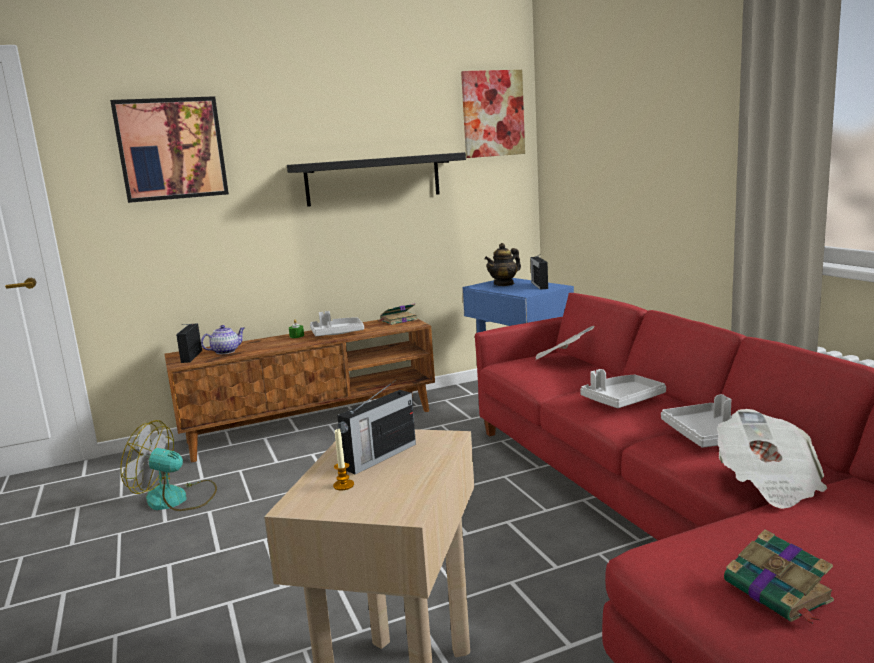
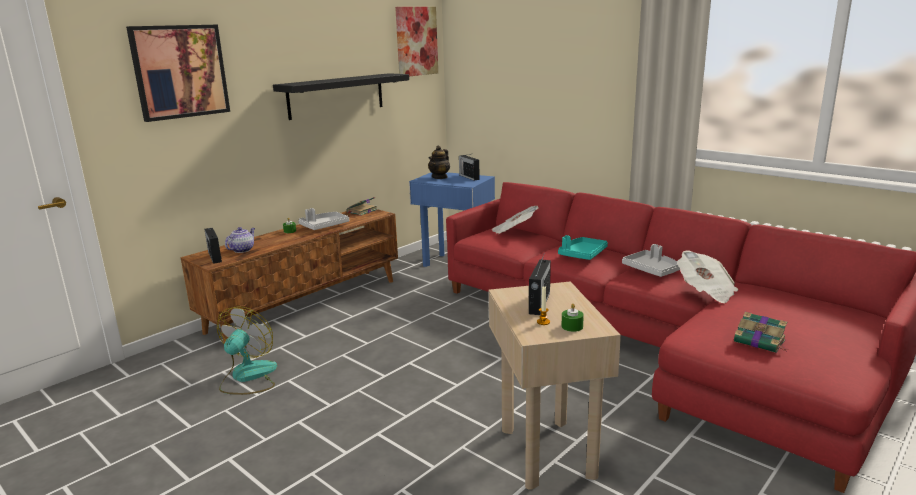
camera: 25 degrees left, 5 degrees up
(176, 499) = (248, 377): fan -> fan turned 120 degrees clockwise
(371, 500) = (572, 326): none -> green candle
(622, 400) = (582, 254): grey tray -> turquoise tray

